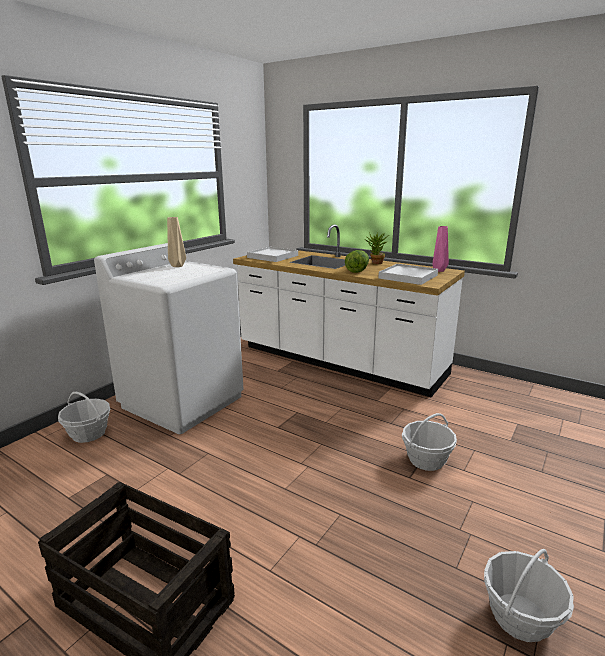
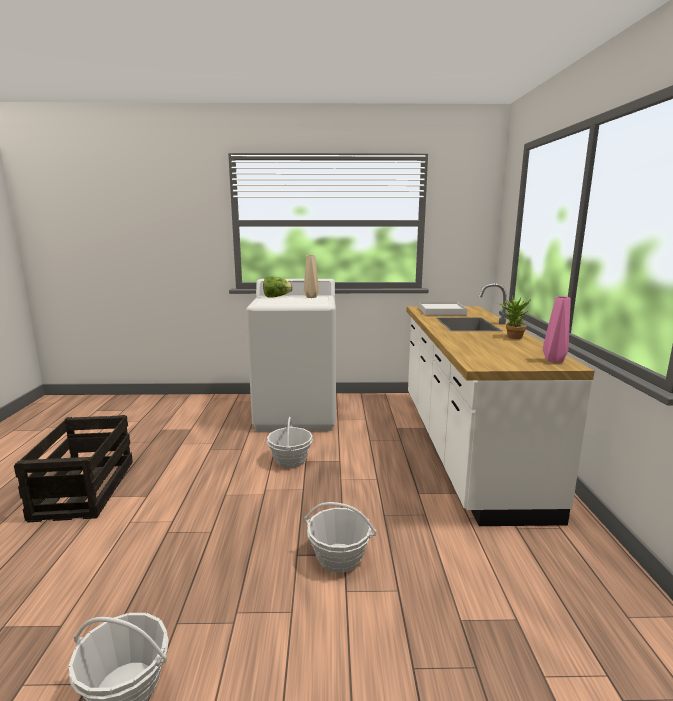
camera: 55 degrees right, 5 degrees down
(88, 433) = (226, 406): basket -> basket (290, 460)
(357, 271) = (461, 337): lettuce -> lettuce (276, 297)
(408, 277) = (486, 354): white tray -> none

